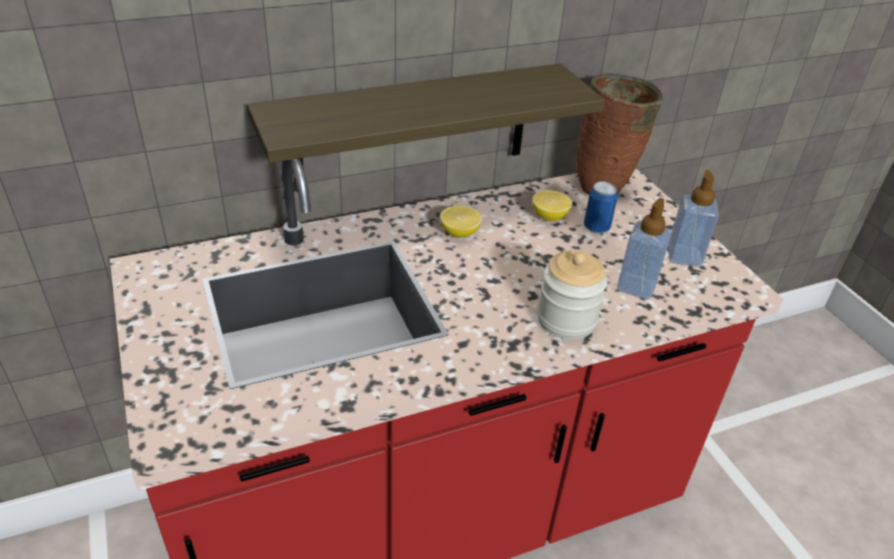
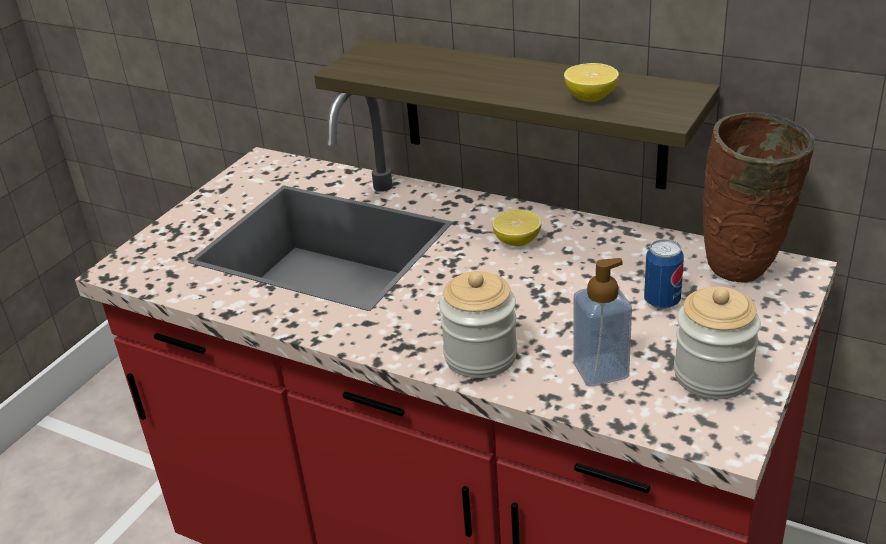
camera: 55 degrees right, 5 degrees down
(549, 216) = (631, 268): lemon -> lemon (591, 97)
(684, 256) = (712, 375): soap dispenser -> jar

